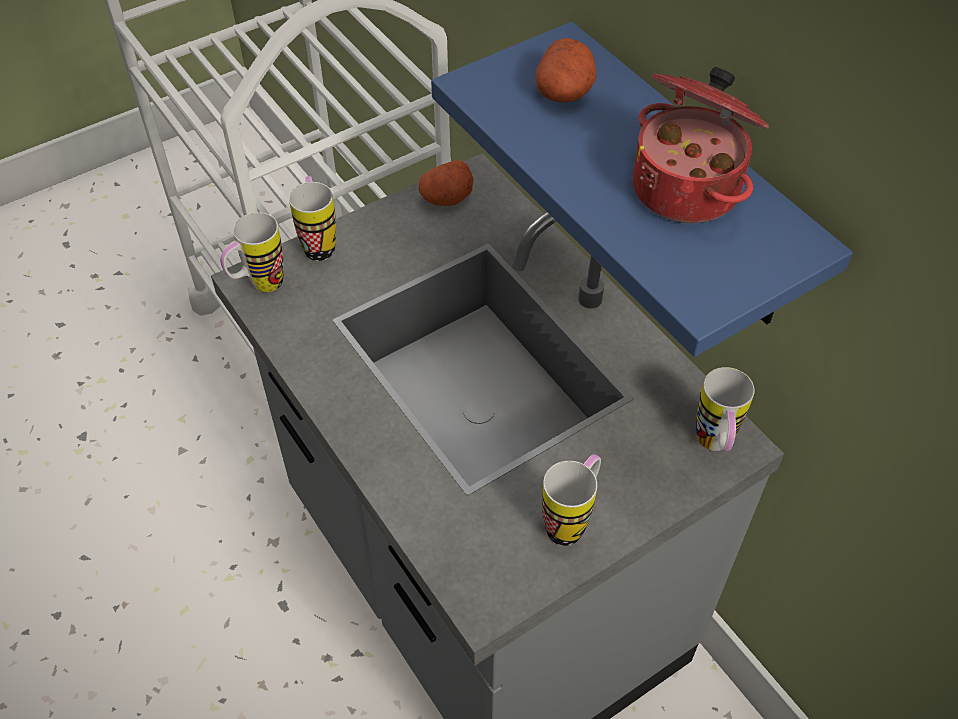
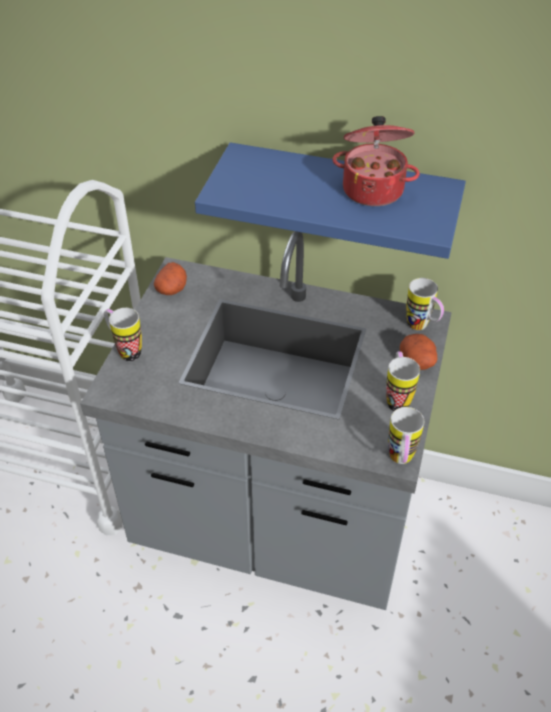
camera: 40 degrees left, 5 degrees down
(258, 286) = (116, 392): mug -> mug (400, 461)
(564, 92) = (268, 175): potato -> potato (418, 361)

